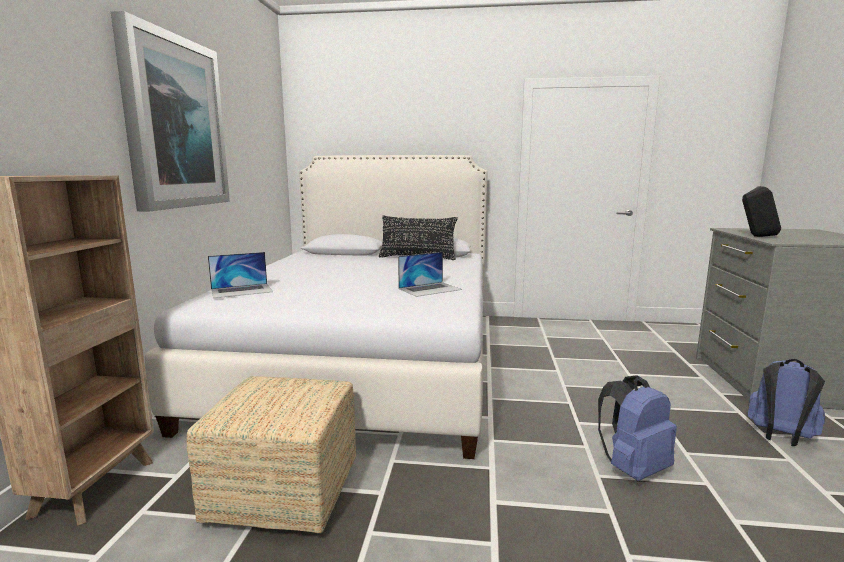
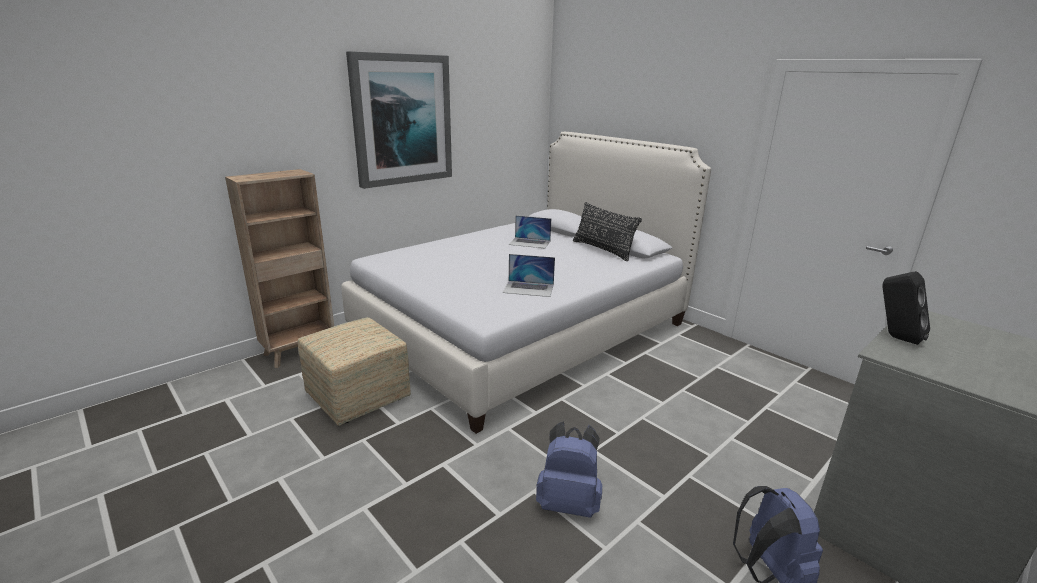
camera: 40 degrees right, 10 degrees up
(242, 290) = (413, 253): laptop -> laptop (530, 242)

